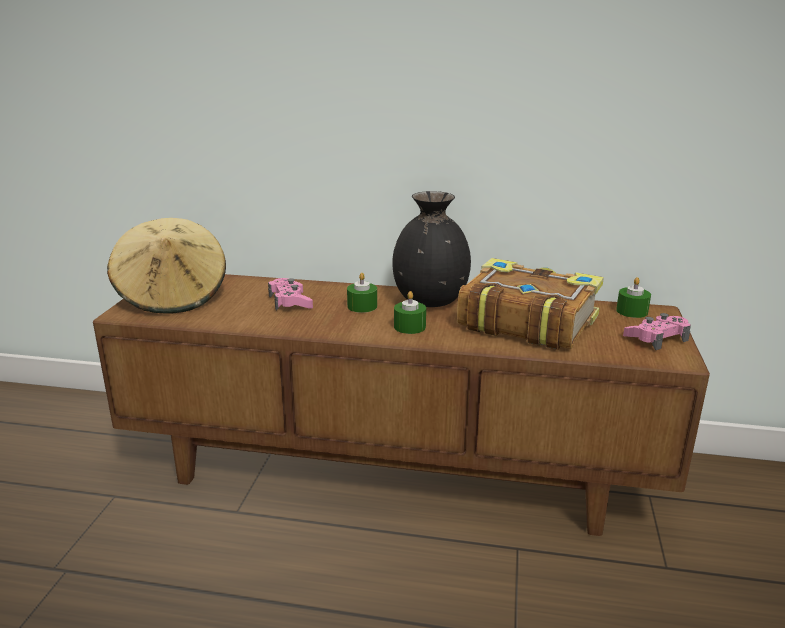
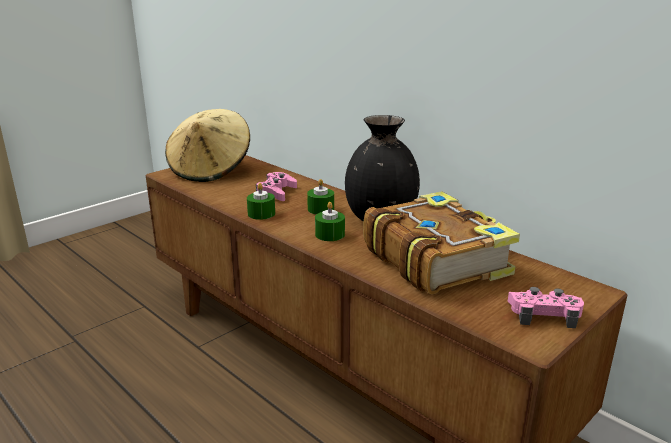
camera: 35 degrees right, 0 degrees up
(632, 311) = (561, 282): green candle -> green candle (261, 214)

